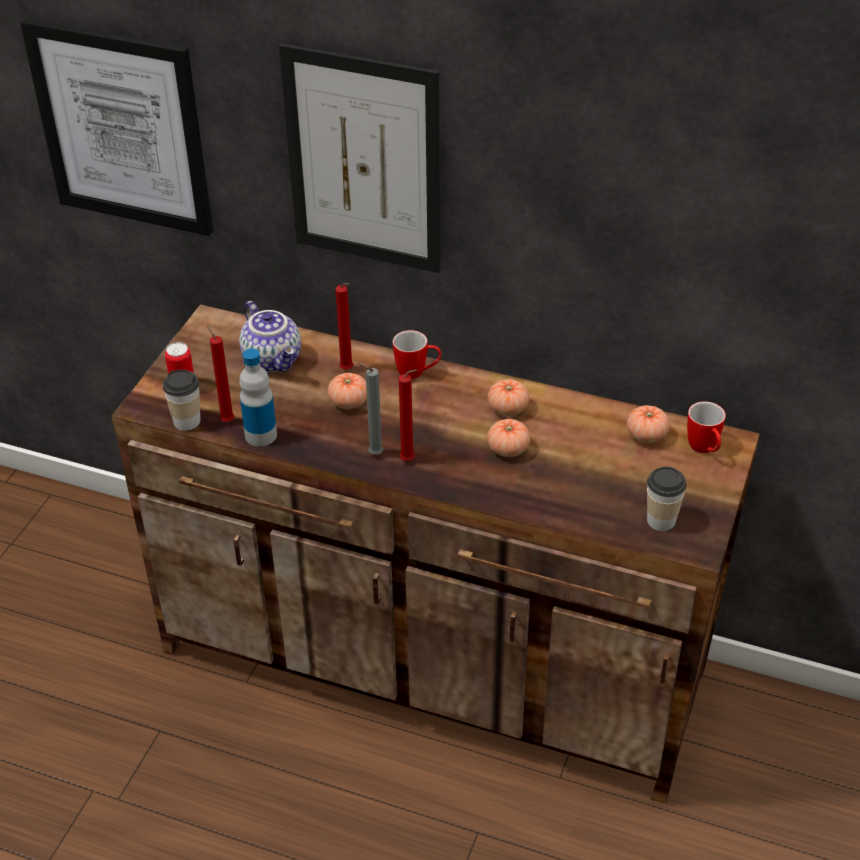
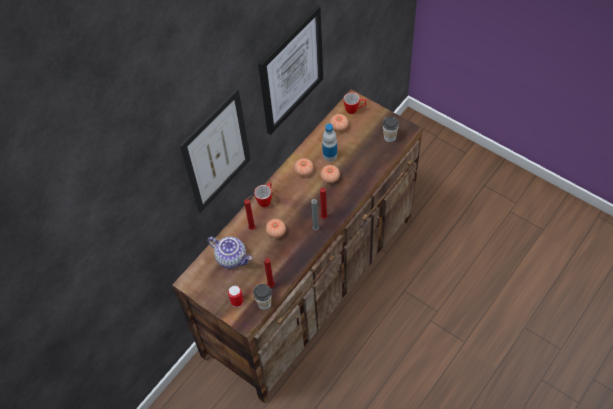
camera: 70 degrees left, 15 degrees up
(122, 128) = (120, 258): picture -> picture (291, 70)
(261, 435) = (286, 273): bottle -> bottle (330, 155)
(274, 360) = (232, 258): teapot -> teapot turned 45 degrees clockwise

